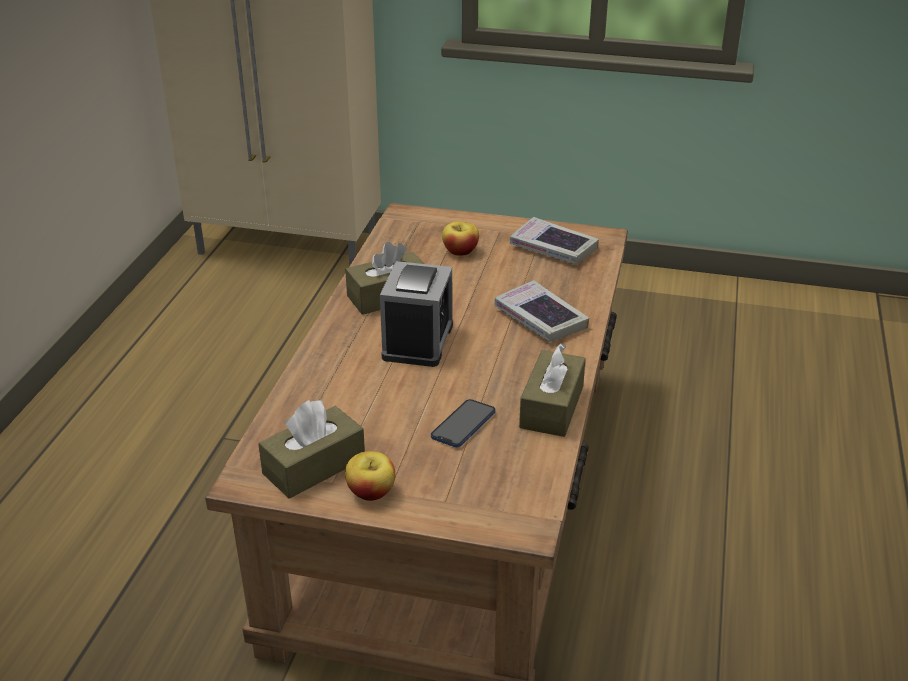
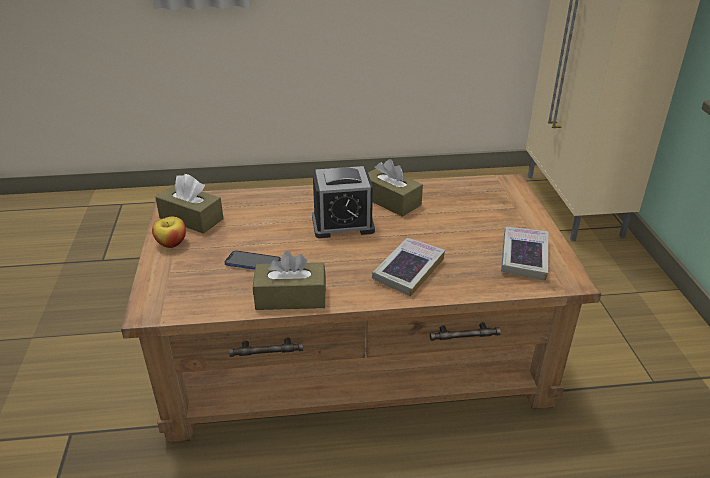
camera: 70 degrees right, 0 degrees up
(460, 251) = (477, 216): apple -> none

